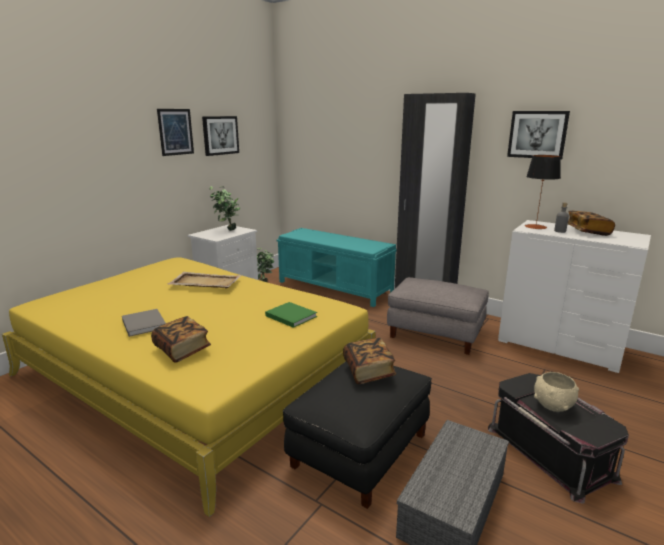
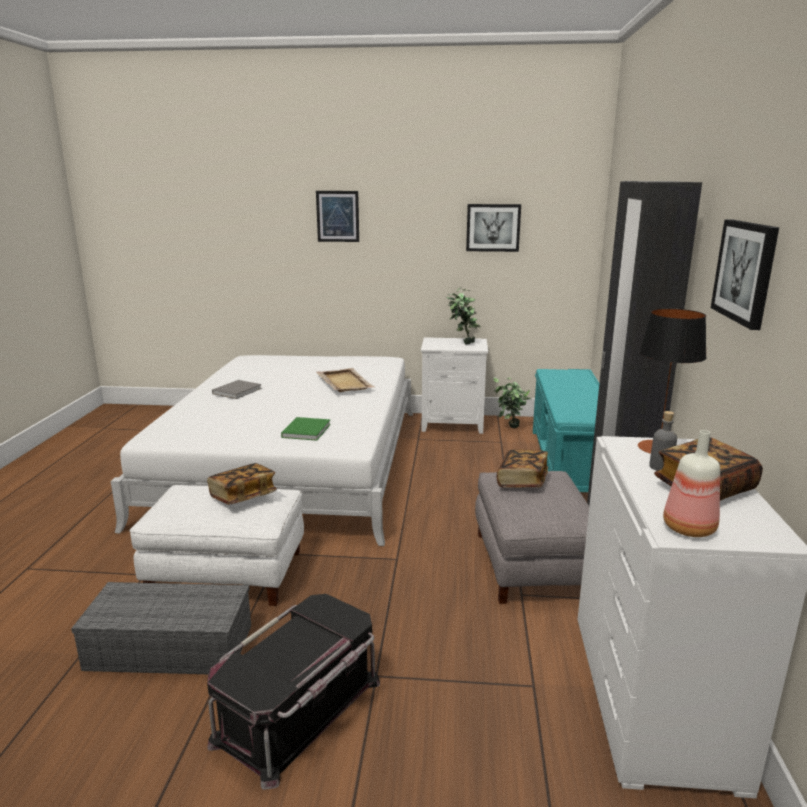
camera: 60 degrees right, 0 degrees up
(175, 132) = (427, 220): picture -> picture (337, 216)
(182, 350) = (204, 414): book -> book (522, 481)
(194, 373) = (293, 462): yellow bed -> white bed
(359, 449) = (228, 573): black ottoman -> white ottoman
(552, 406) = (294, 642): beige bowl -> none
(631, 241) = (689, 529): none -> bottle

